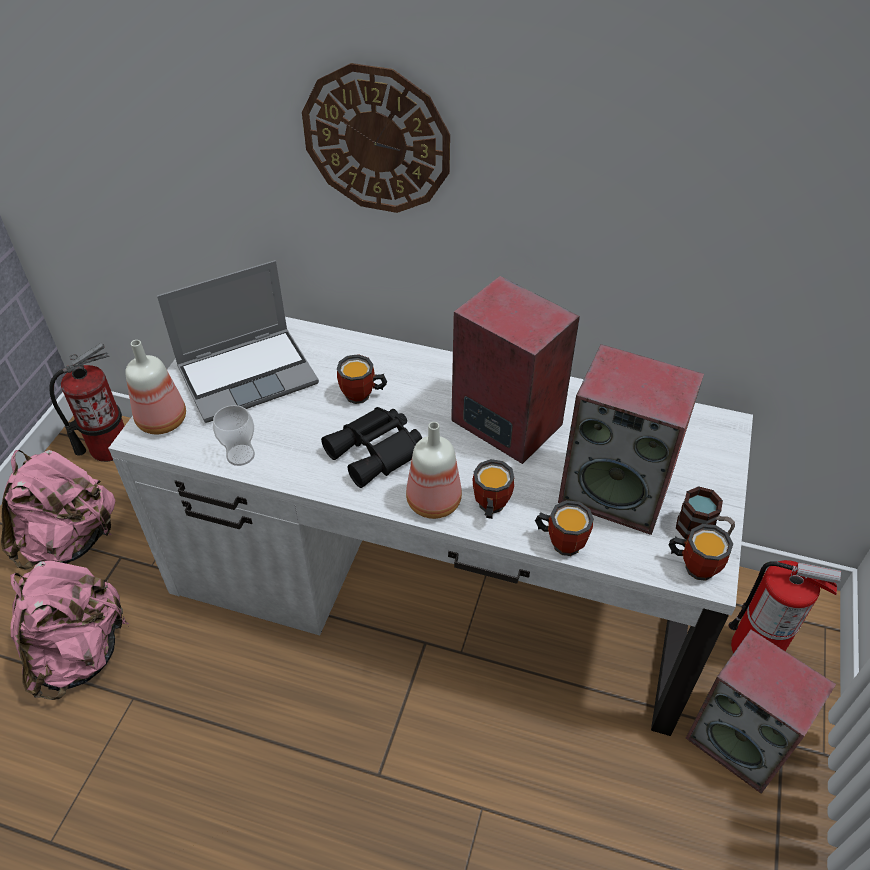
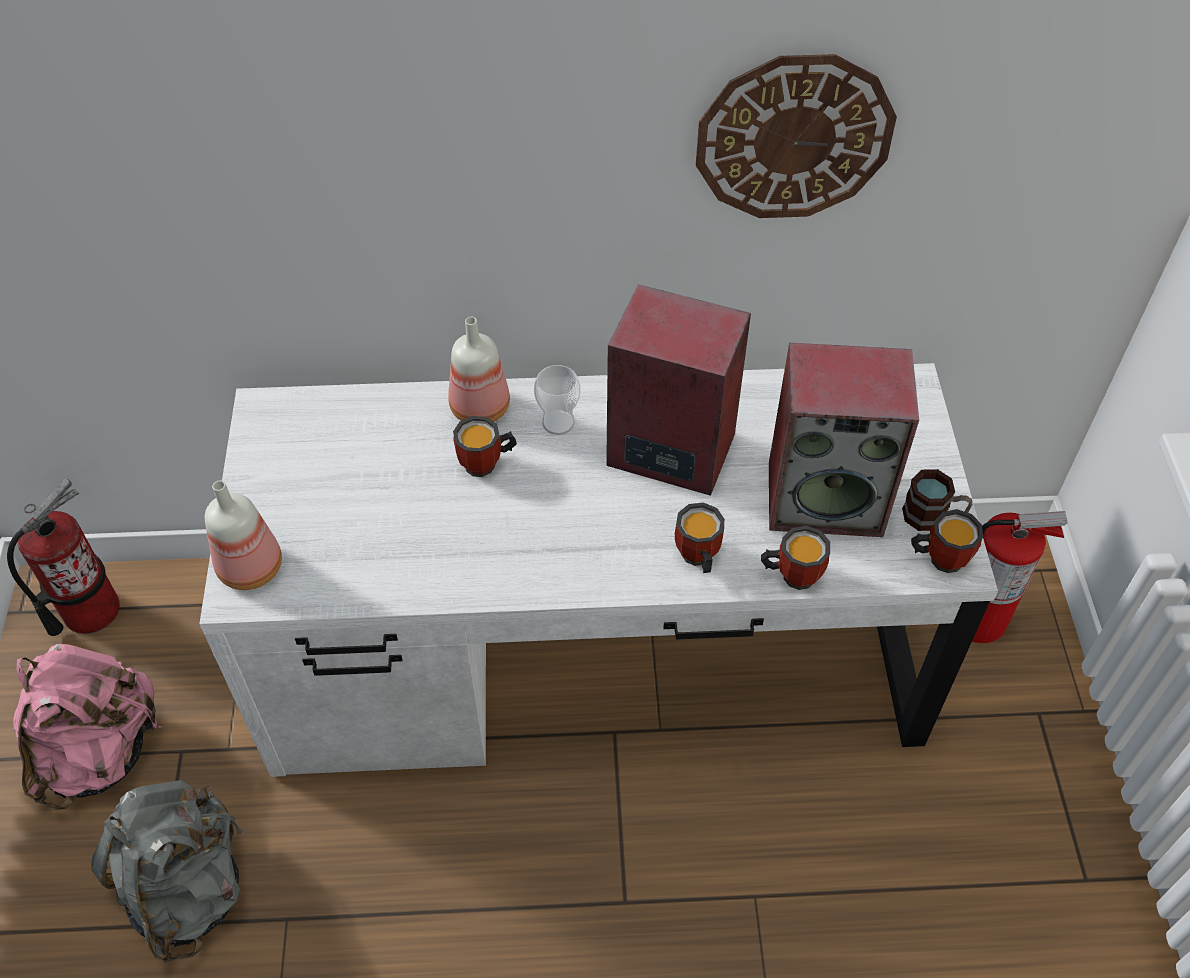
camera: 20 degrees left, 5 degrees up
(80, 653) = (189, 888): pink backpack -> grey backpack
(240, 455) = (374, 583): cup -> cup (558, 422)
(249, 374) = (330, 476): laptop -> none
(376, 140) = (451, 154): wall clock -> wall clock (794, 138)
(377, 452) = (538, 530): black binoculars -> none
(432, 500) = (629, 570): bottle -> bottle (478, 407)
(740, 741) = (996, 726): speaker -> none

